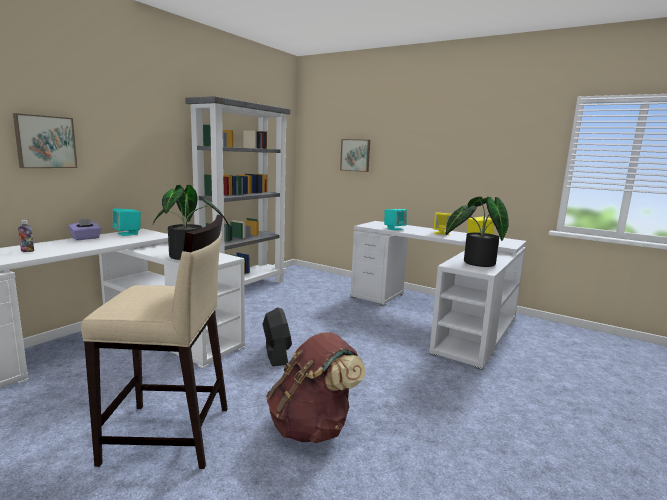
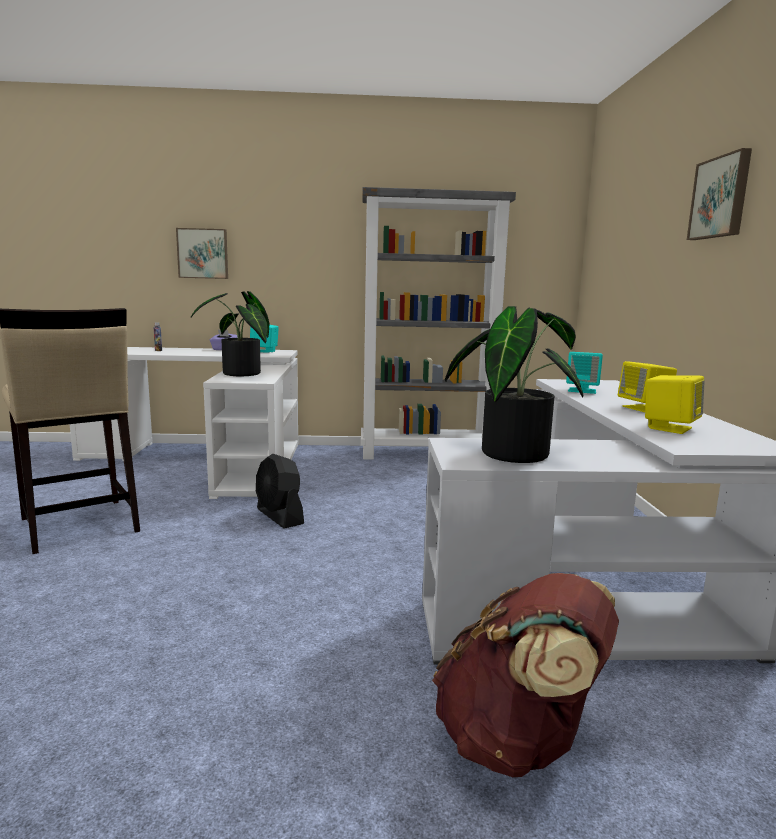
camera: 55 degrees right, 0 degrees up
(276, 354) = (279, 516): black fan -> black fan turned 105 degrees clockwise
(312, 427) = (133, 578): brown backpack -> brown backpack (518, 741)
(355, 155) = (631, 260): picture -> picture (721, 197)

